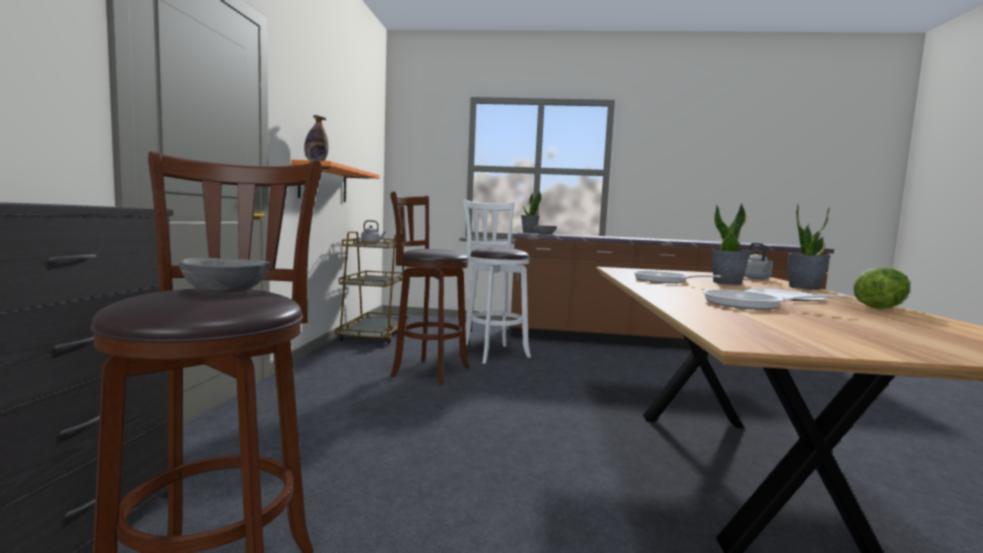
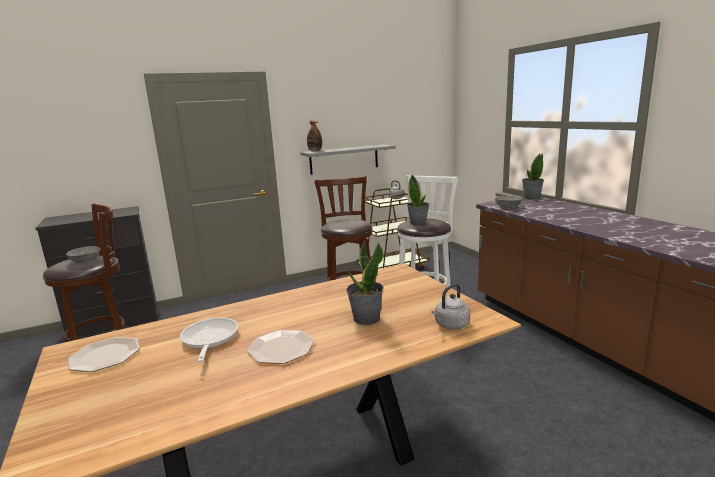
camera: 60 degrees right, 10 degrees up
(323, 183) = (344, 159): orange shelf -> grey shelf
(664, 281) = (325, 299): frying pan -> none
(780, 330) = (104, 355): none -> plate
(804, 287) = (394, 353): potted plant -> potted plant (418, 223)
(878, 307) = (264, 391): lettuce -> none

